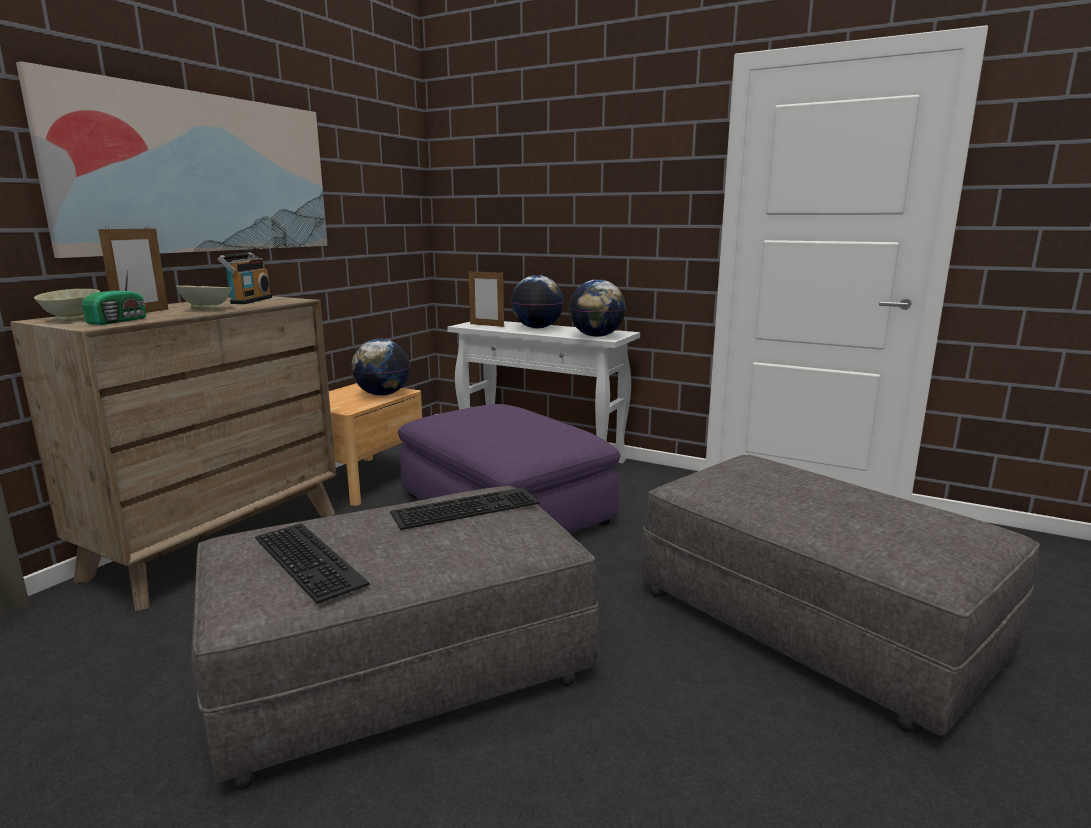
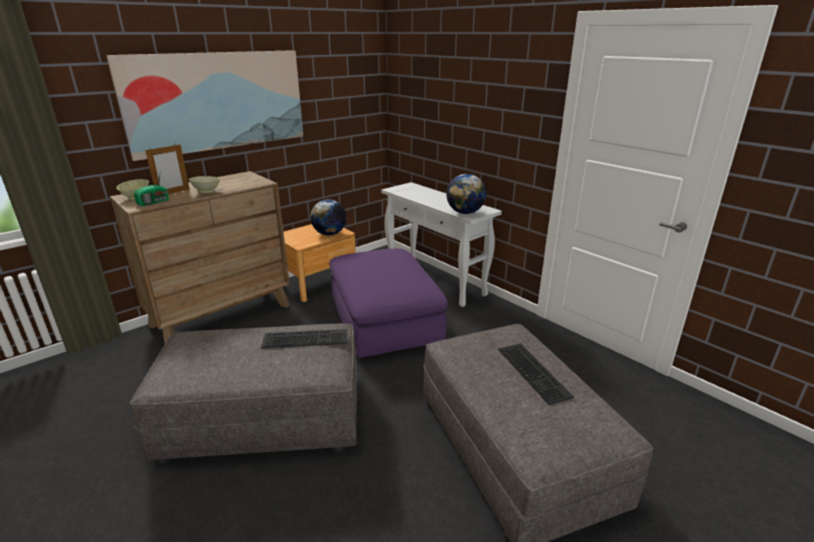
camera: 20 degrees right, 10 degrees up
(249, 300) = (239, 180): radio -> none
(312, 559) = (206, 359): keyboard -> keyboard (535, 372)
(487, 325) = (406, 190): picture frame -> none
(537, 328) = (436, 197): globe -> none

